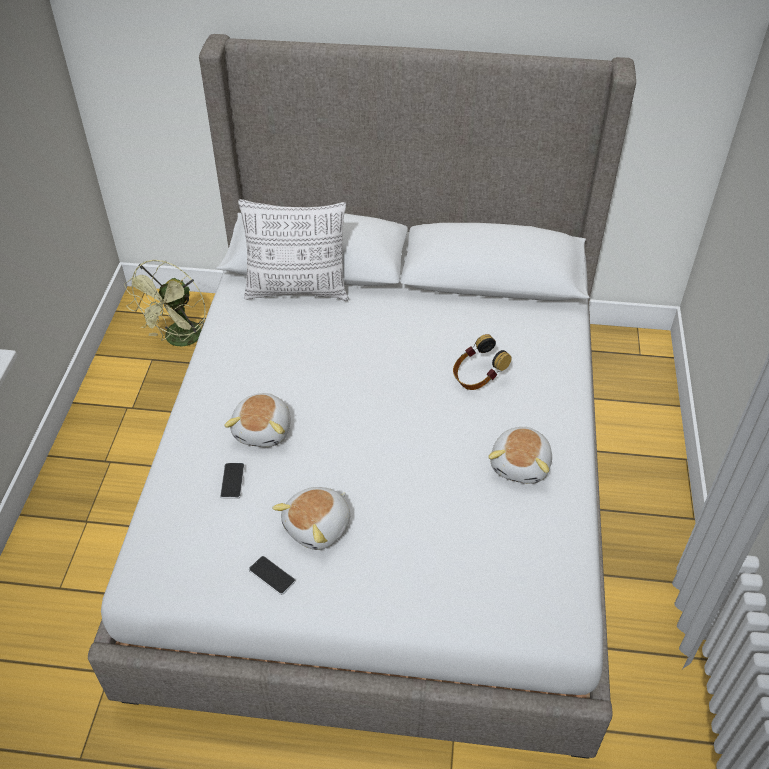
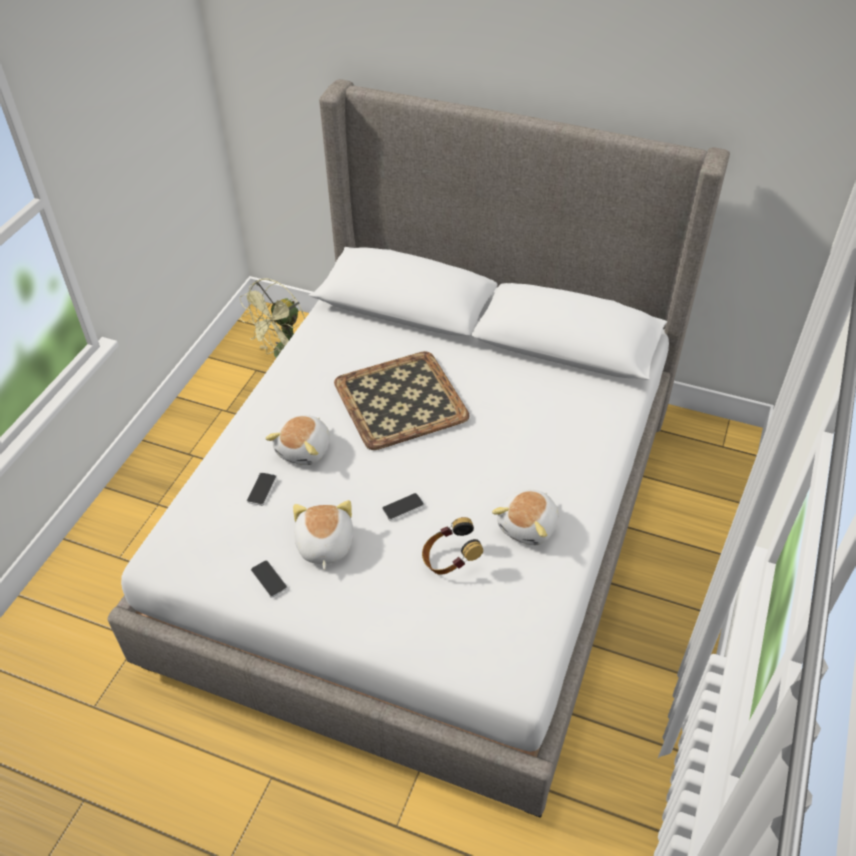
camera: 15 degrees right, 0 degrees up
(297, 290) = (378, 327): pillow -> none
(319, 527) = (324, 545): plush toy -> plush toy turned 120 degrees clockwise
(345, 360) = (399, 399): none -> tray
(387, 471) = (403, 507): none -> phone
(477, 377) = (516, 437): headphones -> headphones (450, 560)

